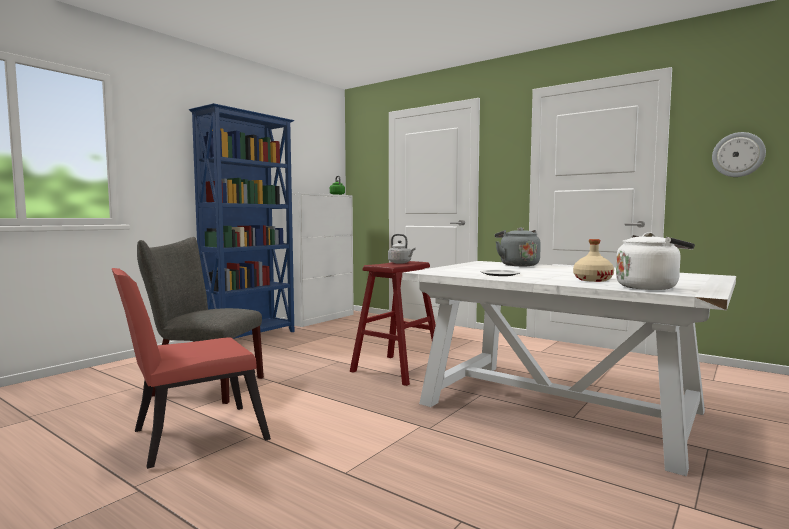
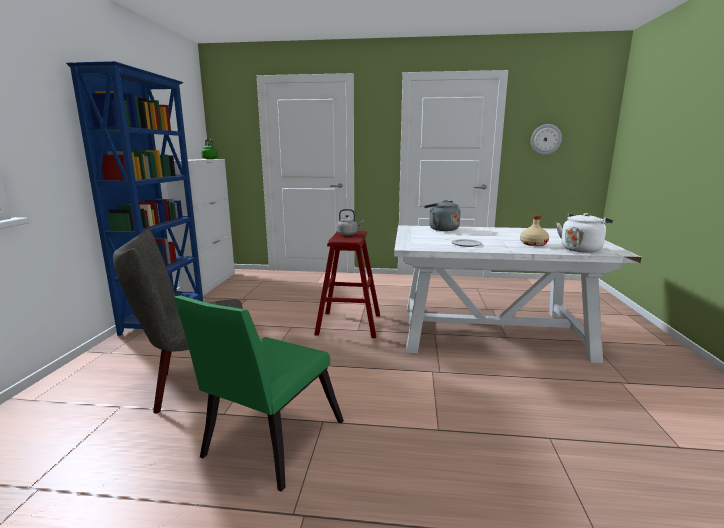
camera: 30 degrees left, 10 degrees up
(190, 436) = (268, 443): red chair -> green chair

